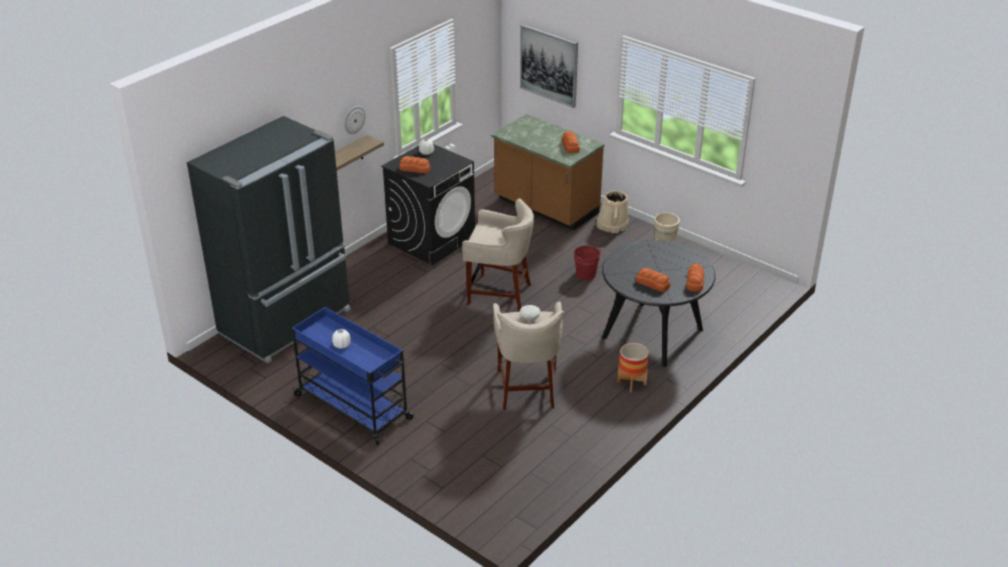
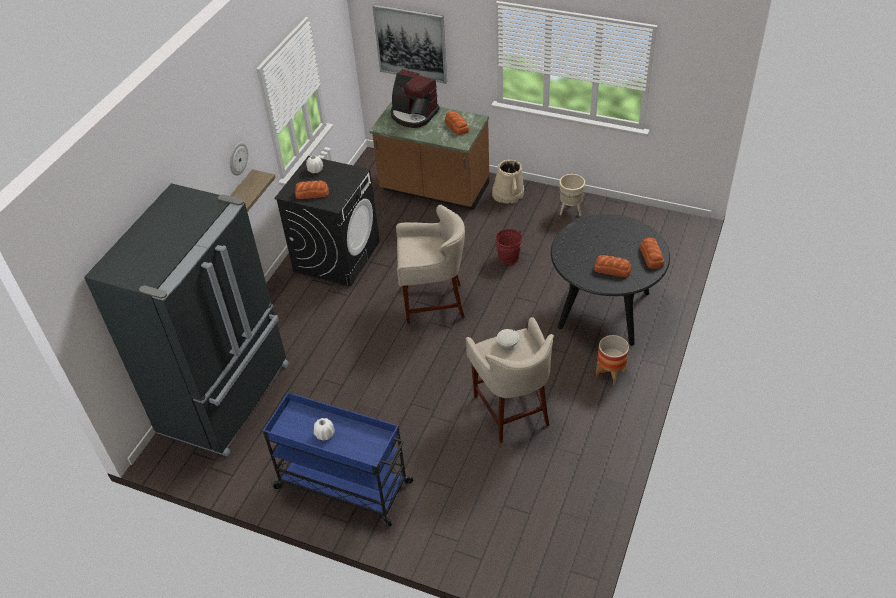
camera: 15 degrees left, 10 degrees up
(536, 130) = (413, 115): none -> coffee machine

